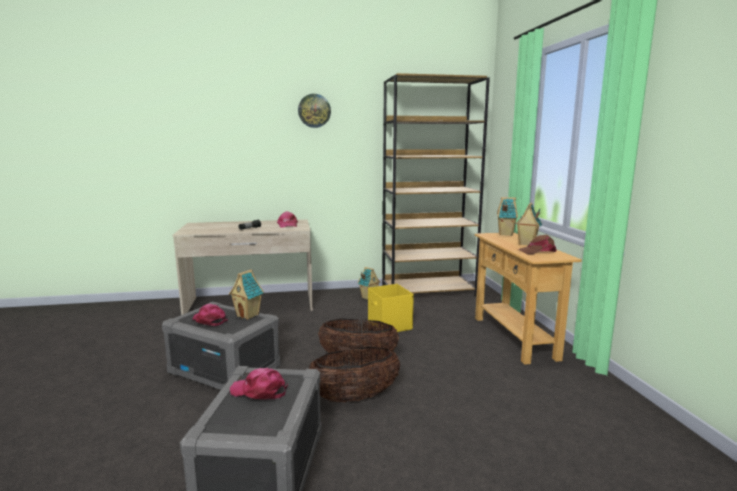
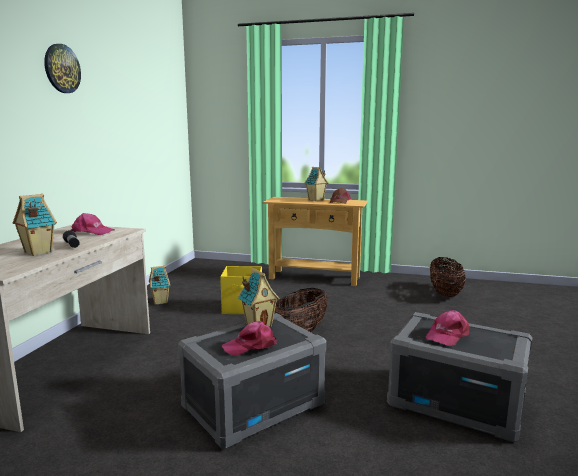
camera: 65 degrees left, 0 degrees up
(354, 397) = (364, 347): basket -> basket (445, 293)
(428, 291) = (187, 278): brown bookcase -> none
(505, 234) = (278, 198): toy house -> toy house (37, 252)

